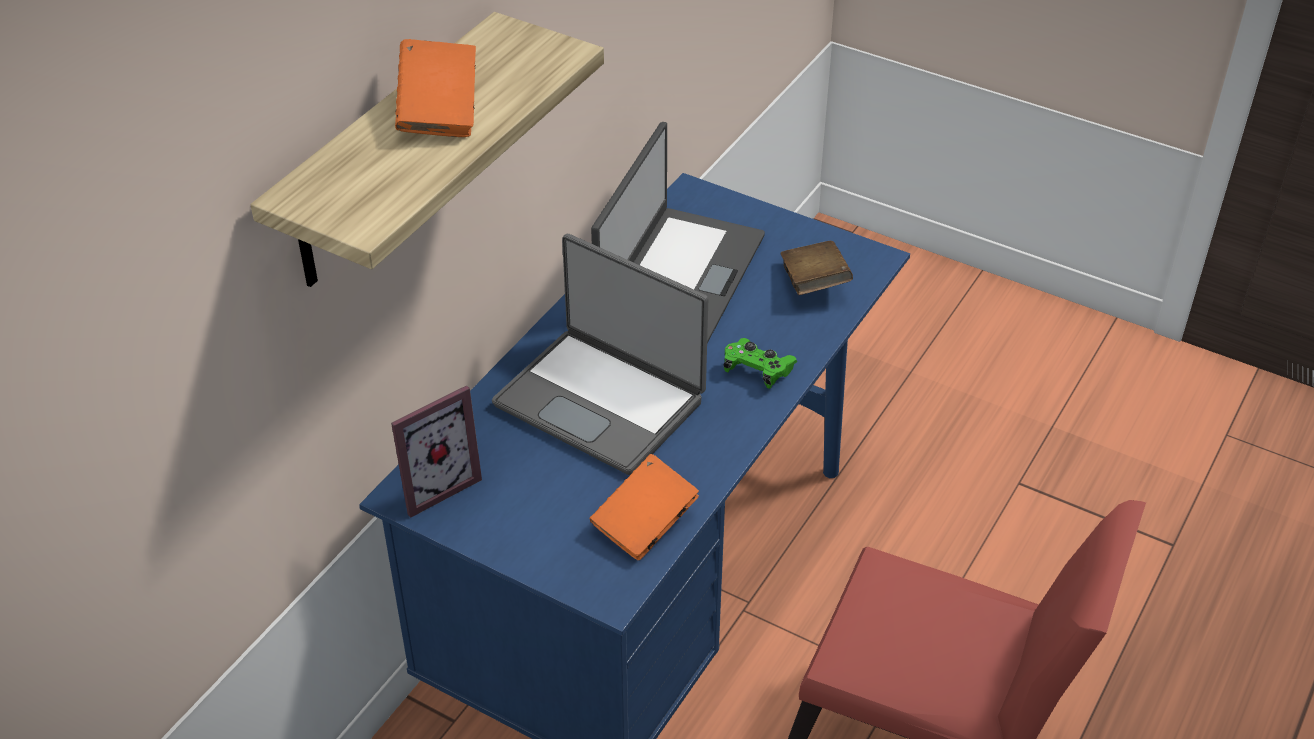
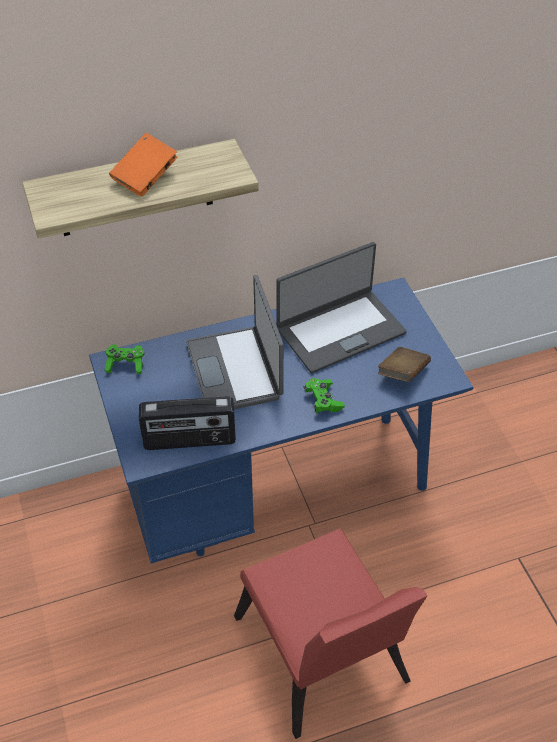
camera: 40 degrees right, 5 degrees up
(433, 484) = (125, 364): picture frame -> green game controller
(645, 524) = (189, 441): orange book -> radio

